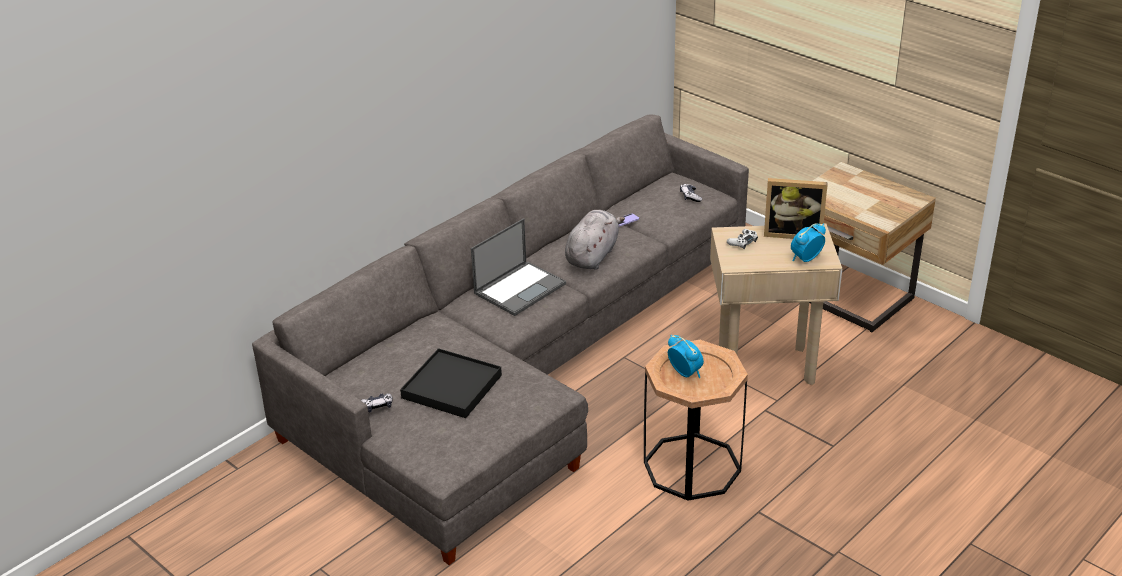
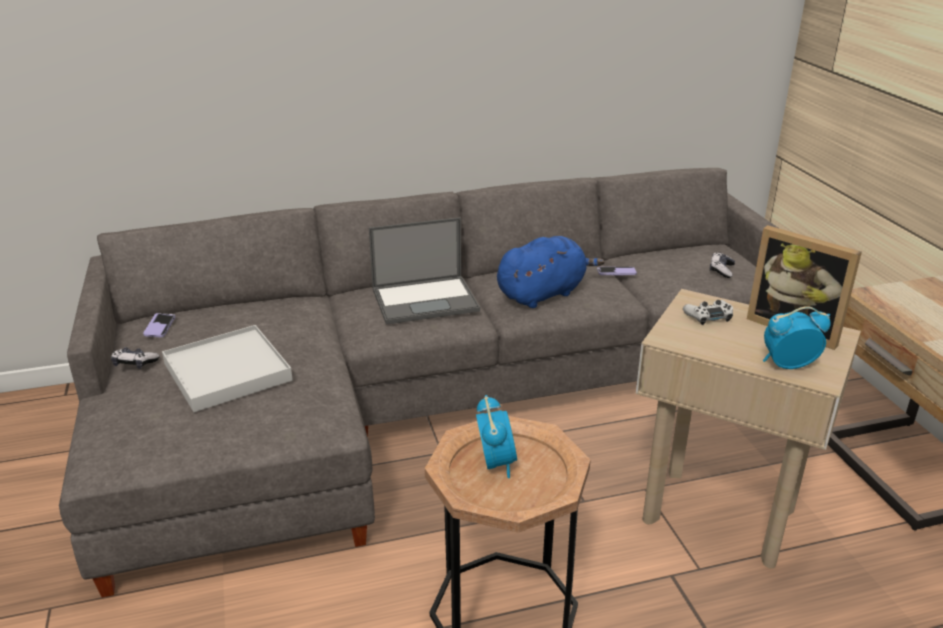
camera: 30 degrees right, 5 degrees down
(355, 376) = (160, 326): none -> phone
(452, 386) = (228, 372): black tray -> white tray
(592, 255) = (543, 293): grey plush toy -> blue plush toy

